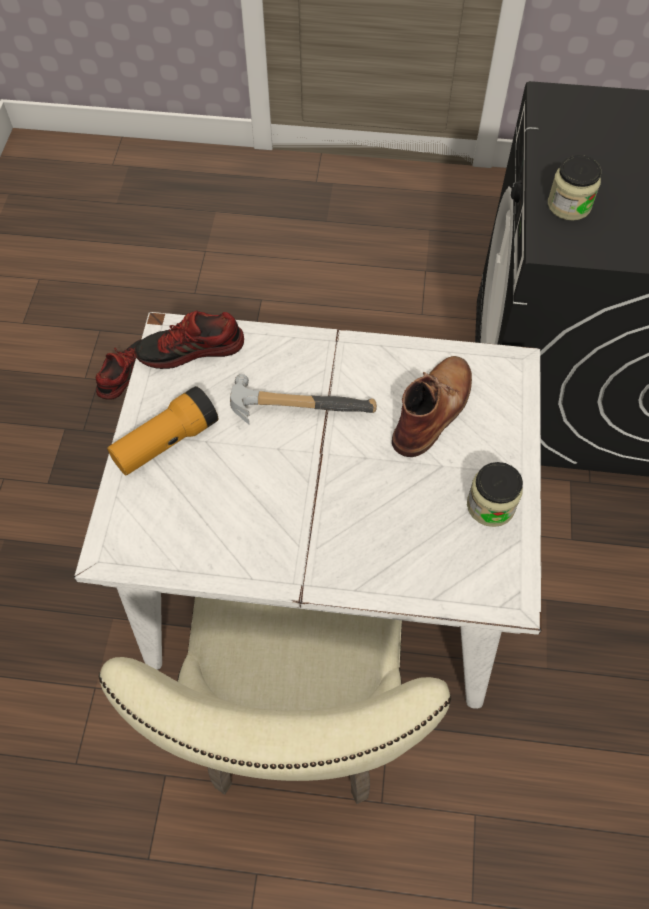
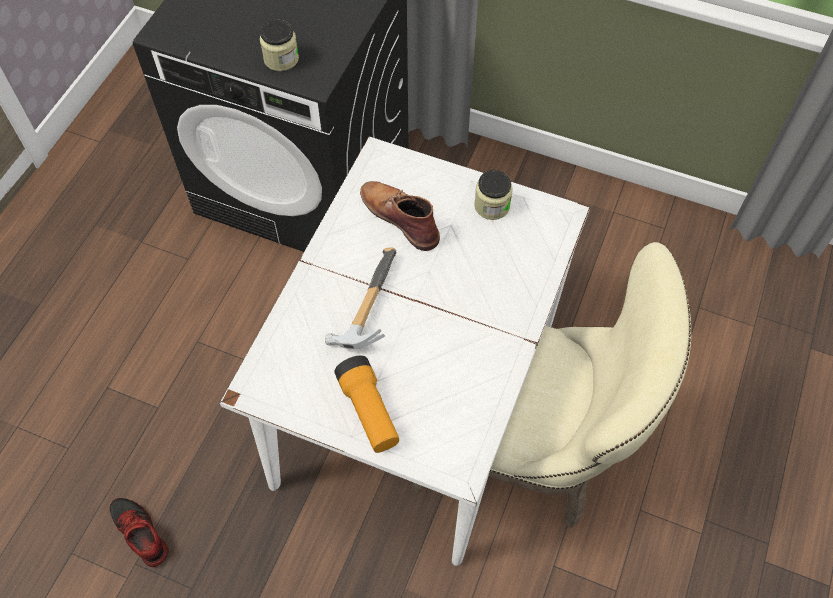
camera: 75 degrees left, 0 degrees up
(191, 350) = (279, 374): shoe -> none

